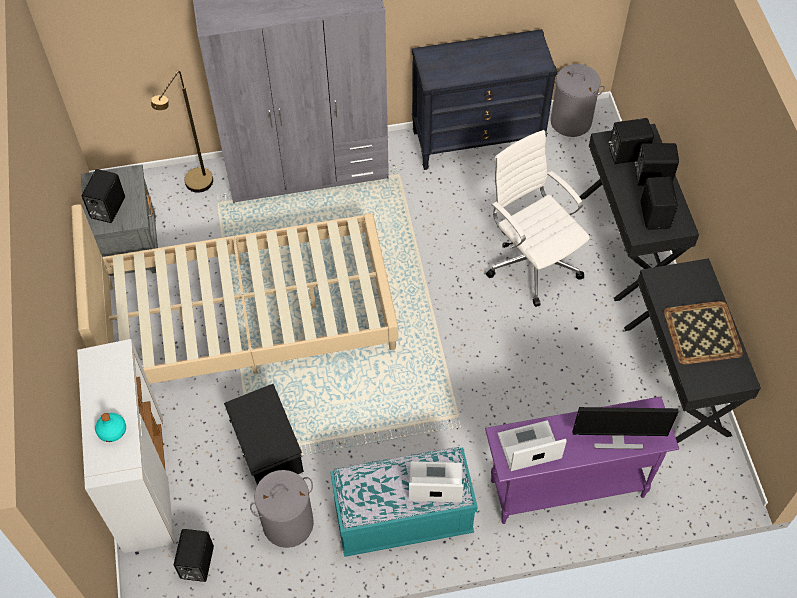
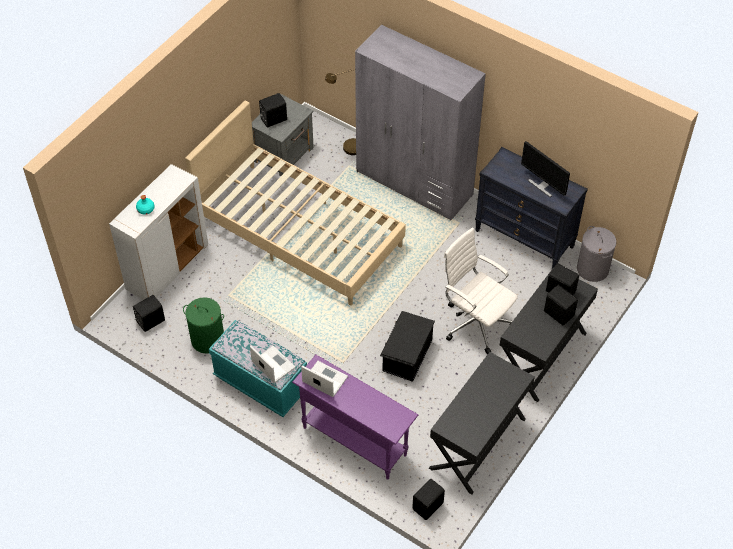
camera: 45 degrees right, 5 degrees down
(267, 448) = (237, 299): black storage box -> black storage box (406, 355)
(288, 523) = (208, 339): grey laundry basket -> green laundry basket
(532, 261) = (475, 322): white office chair -> white office chair turned 60 degrees counterclockwise
(617, 439) = (370, 413): monitor -> monitor (542, 185)
(655, 215) = (534, 333): black speaker -> black speaker (428, 506)
(702, 333) = (480, 406): tray -> none

